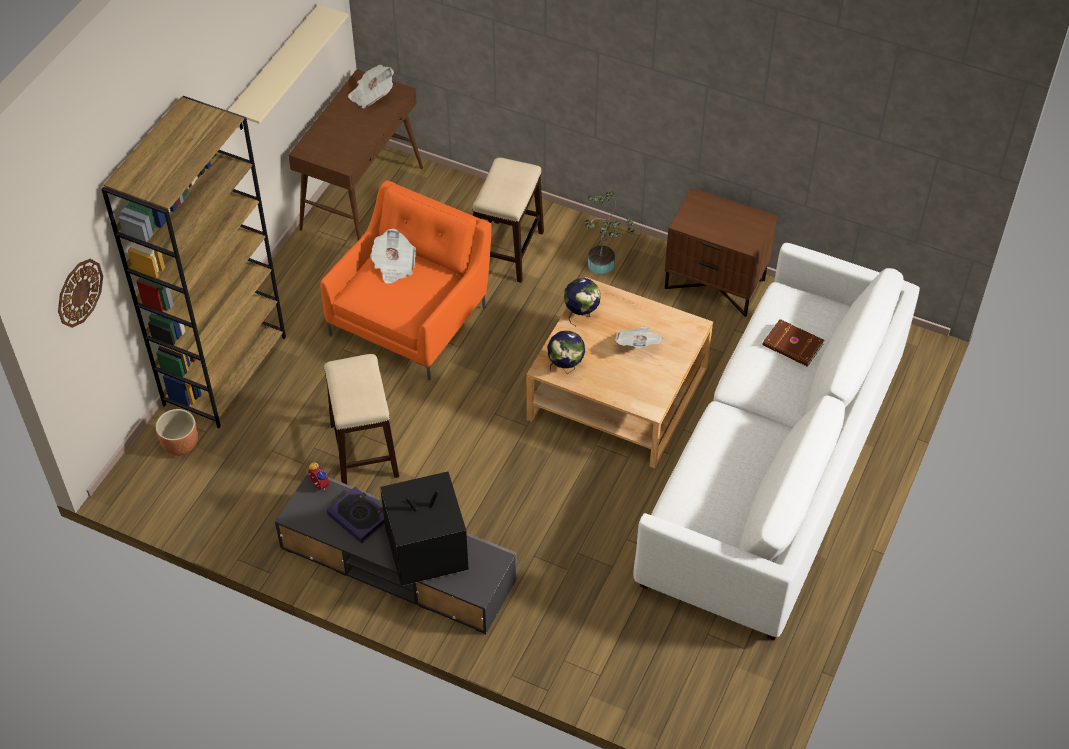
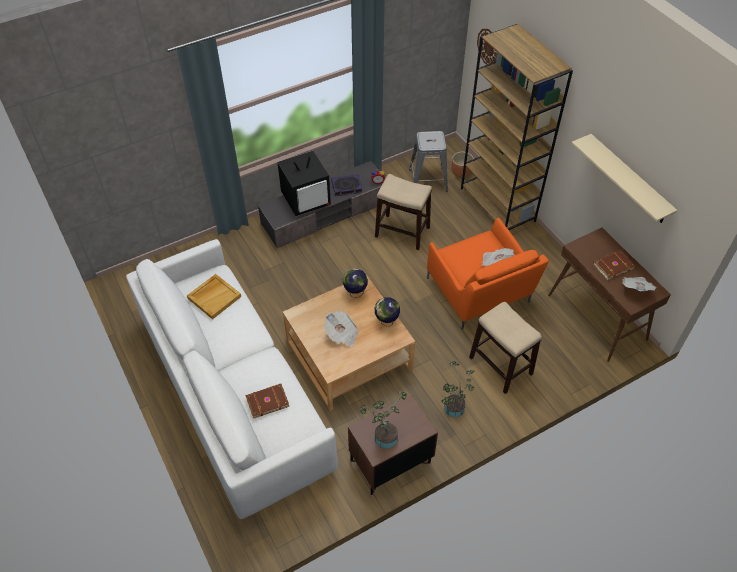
camera: 125 degrees right, 0 degrees up
(229, 476) = (427, 180): none -> grey stool
(349, 124) = (613, 265): none -> brown book
(425, 551) = (306, 199): television -> television turned 45 degrees clockwise
(712, 493) = (214, 297): none -> beige tray
(739, 224) = (383, 437): none -> potted plant

